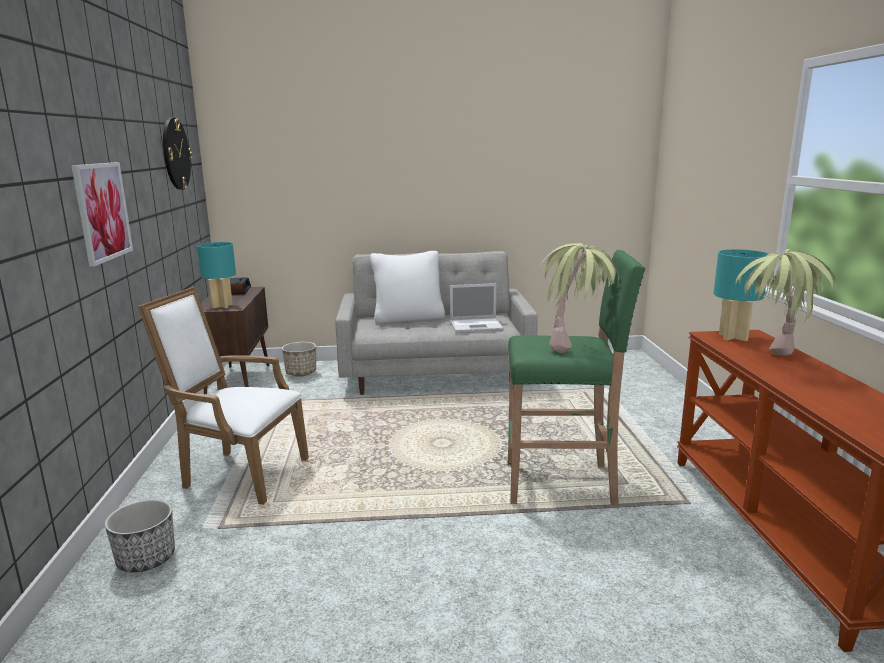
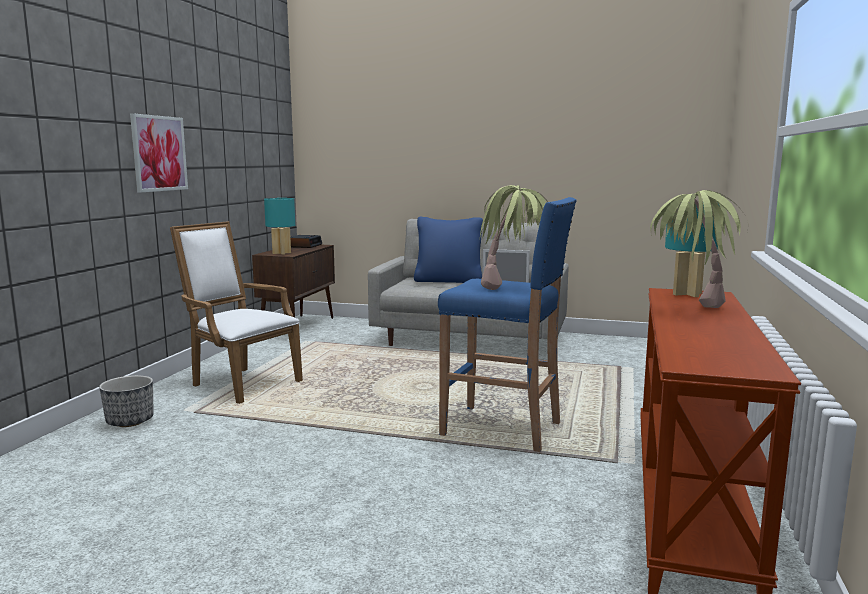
camera: 20 degrees right, 5 degrees down
(175, 154) = (257, 121): wall clock -> none
(301, 373) = (354, 326): planter -> none
(408, 318) = (448, 281): white pillow -> blue pillow
(562, 484) = (504, 429): green stool -> blue stool

